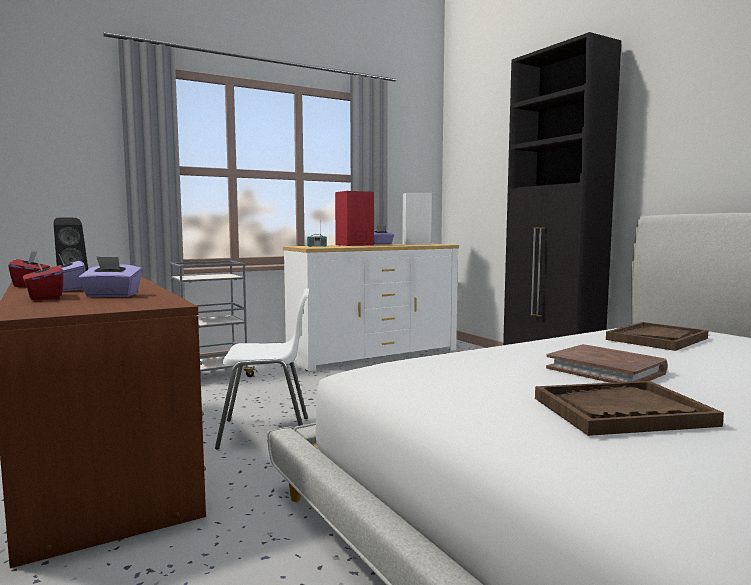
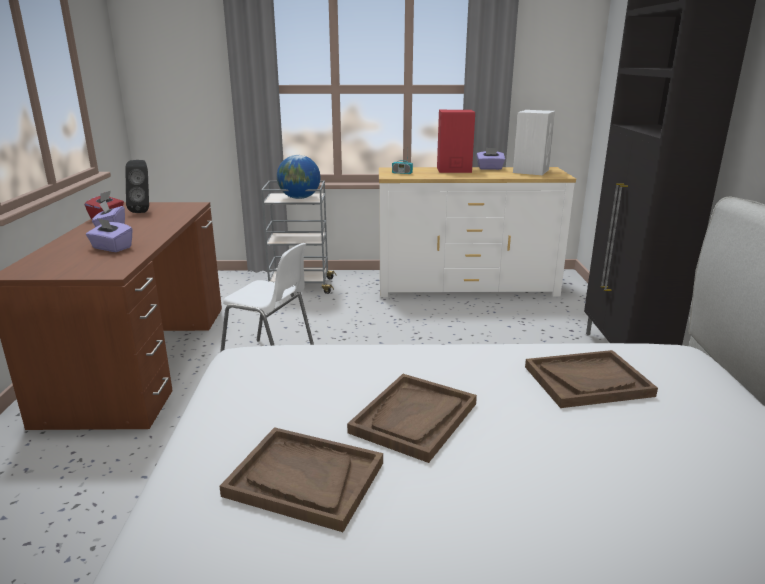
camera: 30 degrees right, 15 degrees up
(44, 297) = (73, 243): red tissue box -> none
(214, 276) = (299, 198): none -> globe
(606, 370) = (414, 418): brown book -> brown tray

